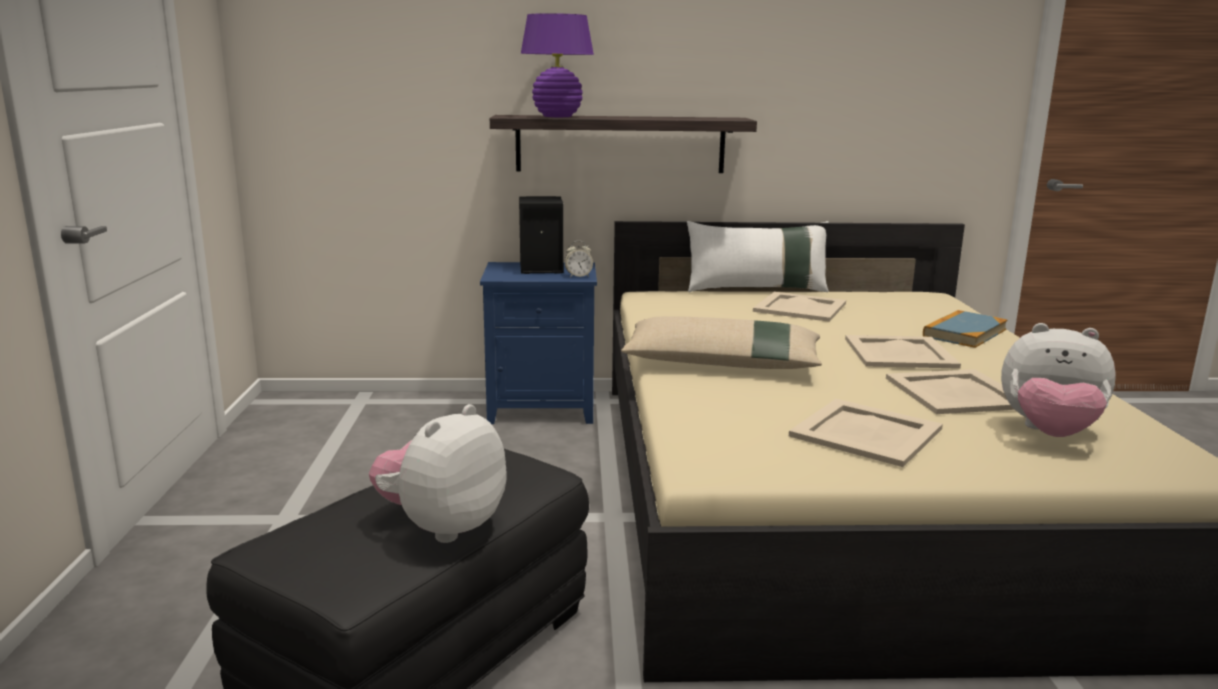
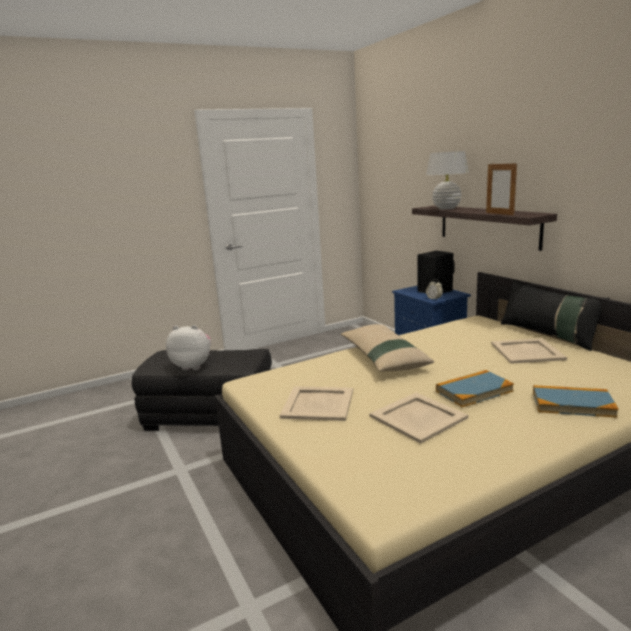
camera: 65 degrees right, 0 degrees up
(557, 116) = (446, 208): purple table lamp -> white table lamp
(689, 119) = (499, 213): none -> picture frame
(756, 289) = (548, 335): white pillow -> black pillow
(899, 353) = (474, 391): beige tray -> book
(1049, 433) = (376, 452): plush toy -> none

